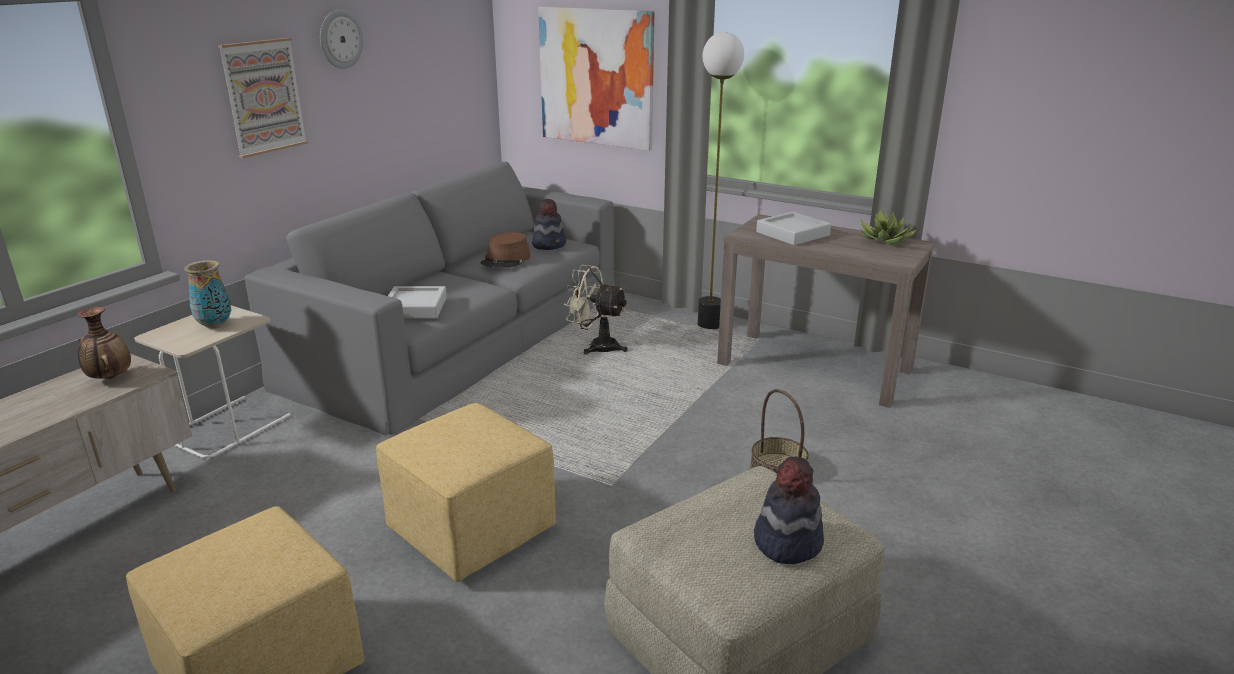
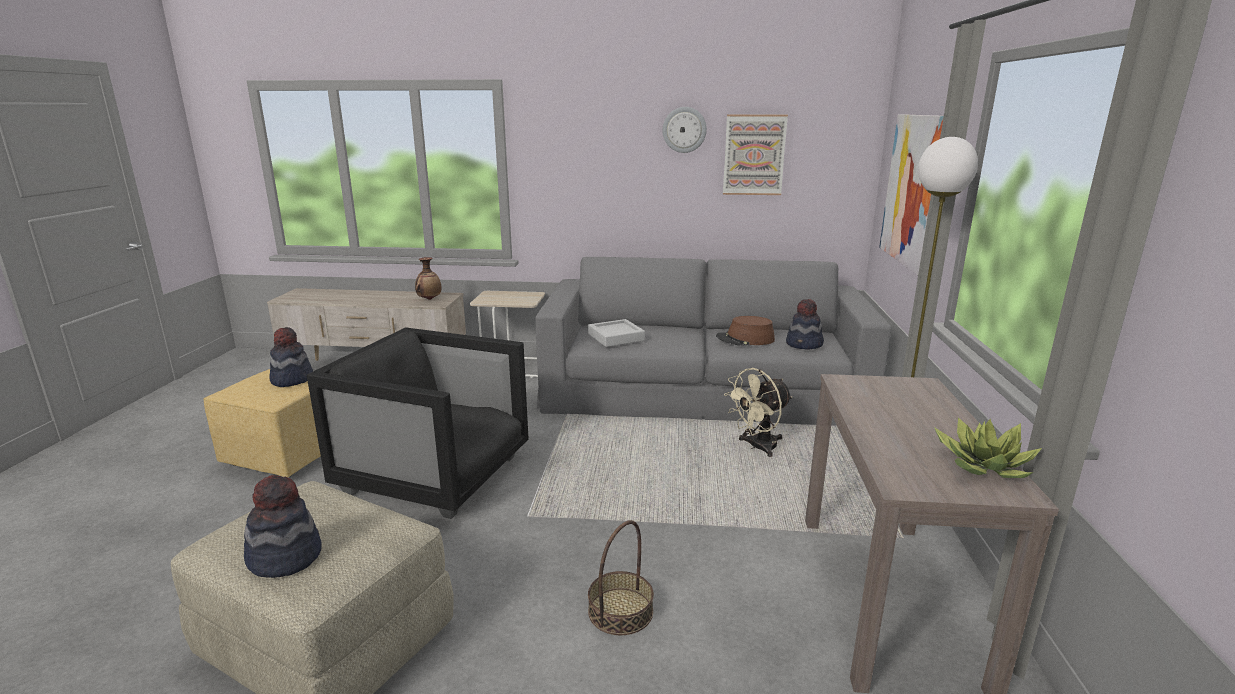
camera: 65 degrees right, 5 degrees down
(215, 325) = (513, 298): vase -> none
(239, 547) = (291, 379): none -> hat
(263, 97) = (606, 163): picture -> picture (754, 155)
(469, 533) = (436, 474): yellow ottoman -> black armchair
(596, 346) = (757, 447): beige fan -> beige fan turned 120 degrees counterclockwise
(792, 234) = (896, 404): grey tray -> none

